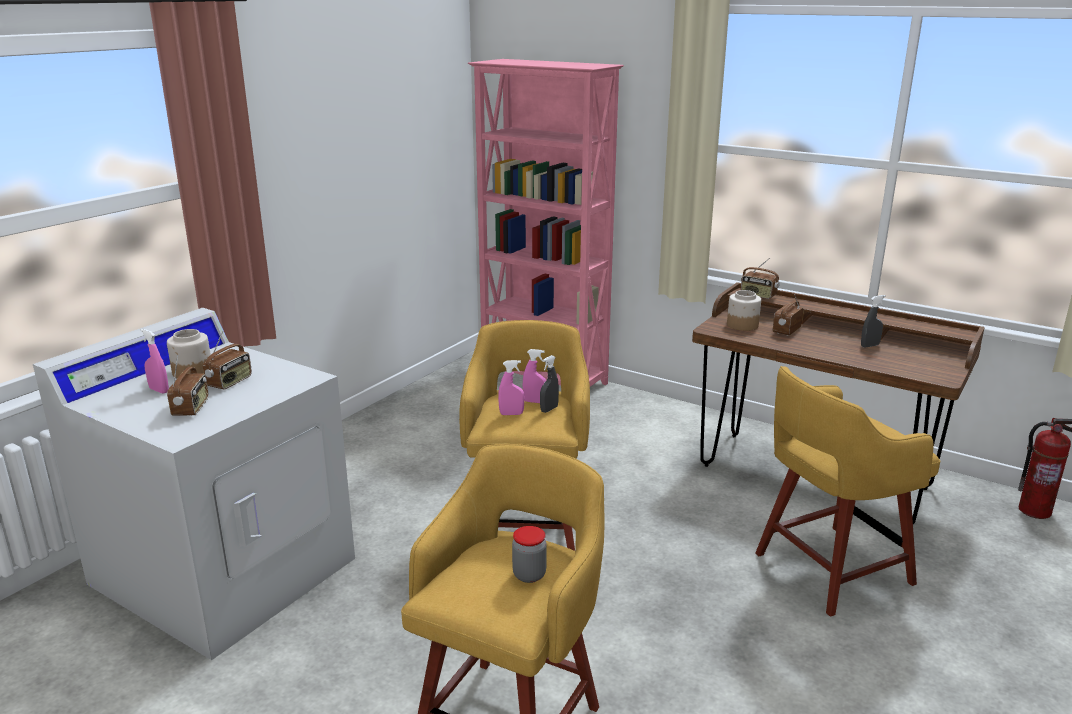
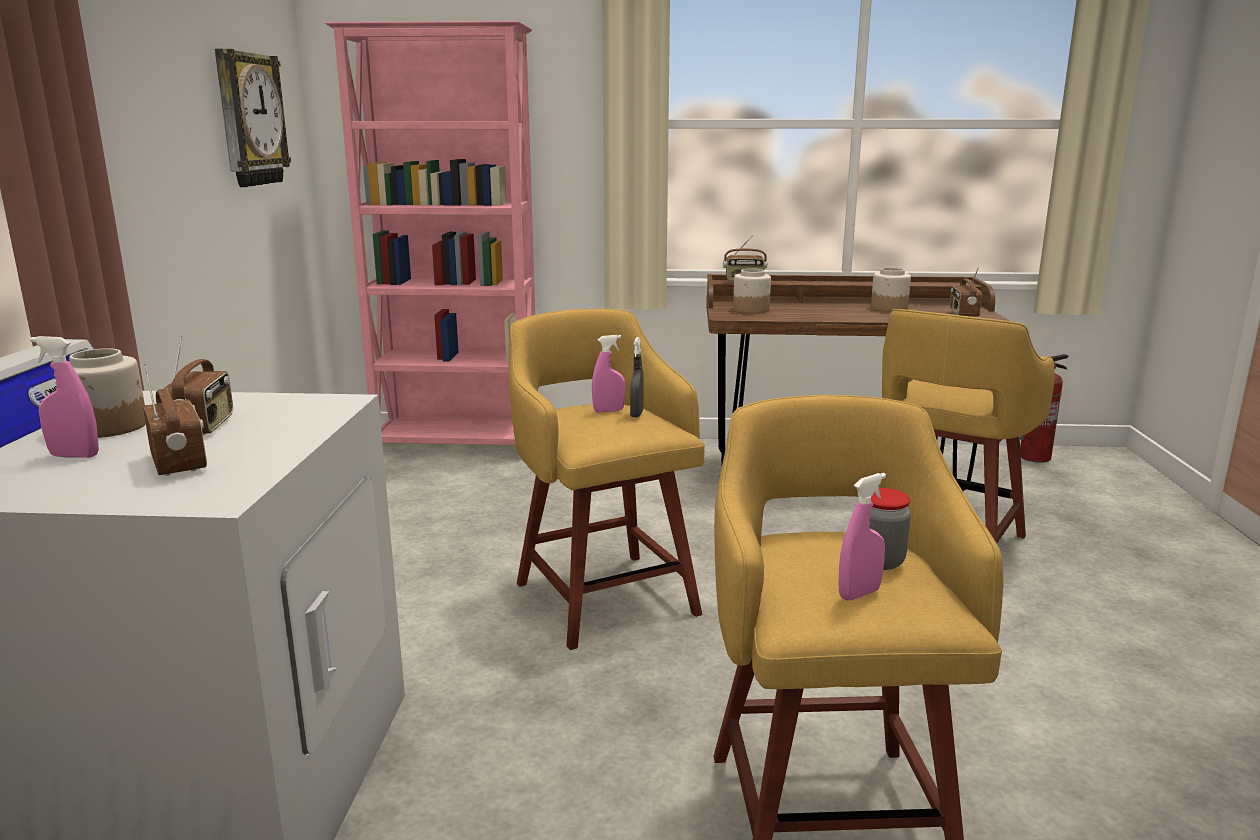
camera: 30 degrees left, 5 degrees down
(407, 134) = (249, 120): none -> wall clock
(511, 414) = (599, 426): pink spray bottle -> pink spray bottle (859, 594)
(786, 330) = (798, 308): radio -> radio (963, 314)
(869, 346) = (889, 308): grey spray bottle -> jar

